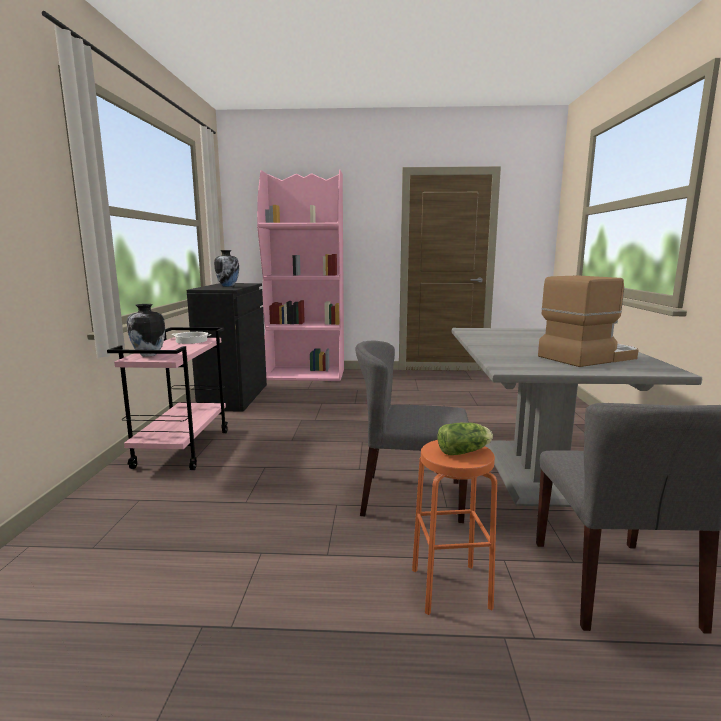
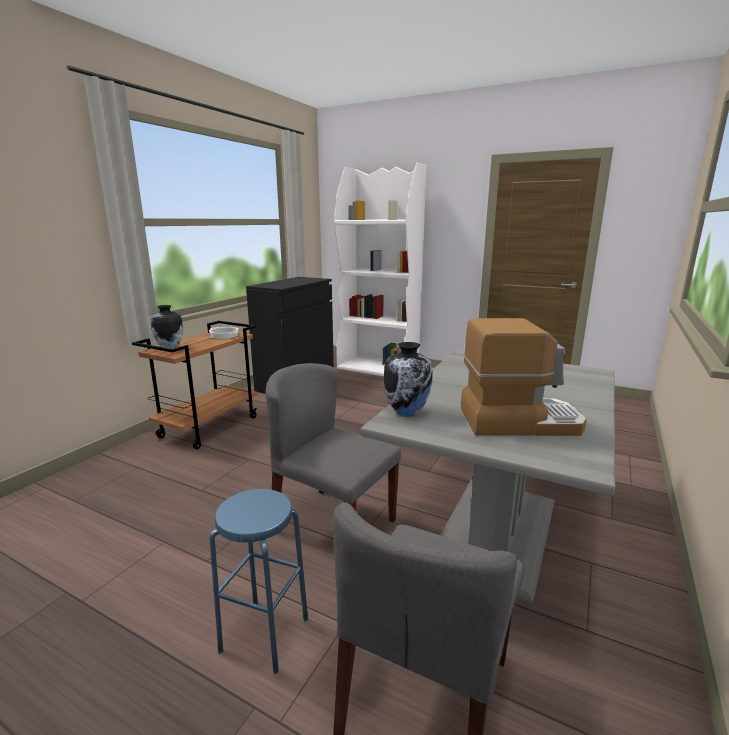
camera: 25 degrees right, 5 degrees up
(182, 448) = (209, 426): pink cart -> brown cart
(228, 286) = (290, 282): vase -> vase (407, 412)
(306, 375) = (378, 368): pink bookcase -> white bookcase
(450, 588) = (264, 634): orange stool -> blue stool
(465, 451) = (260, 511): lettuce -> none

